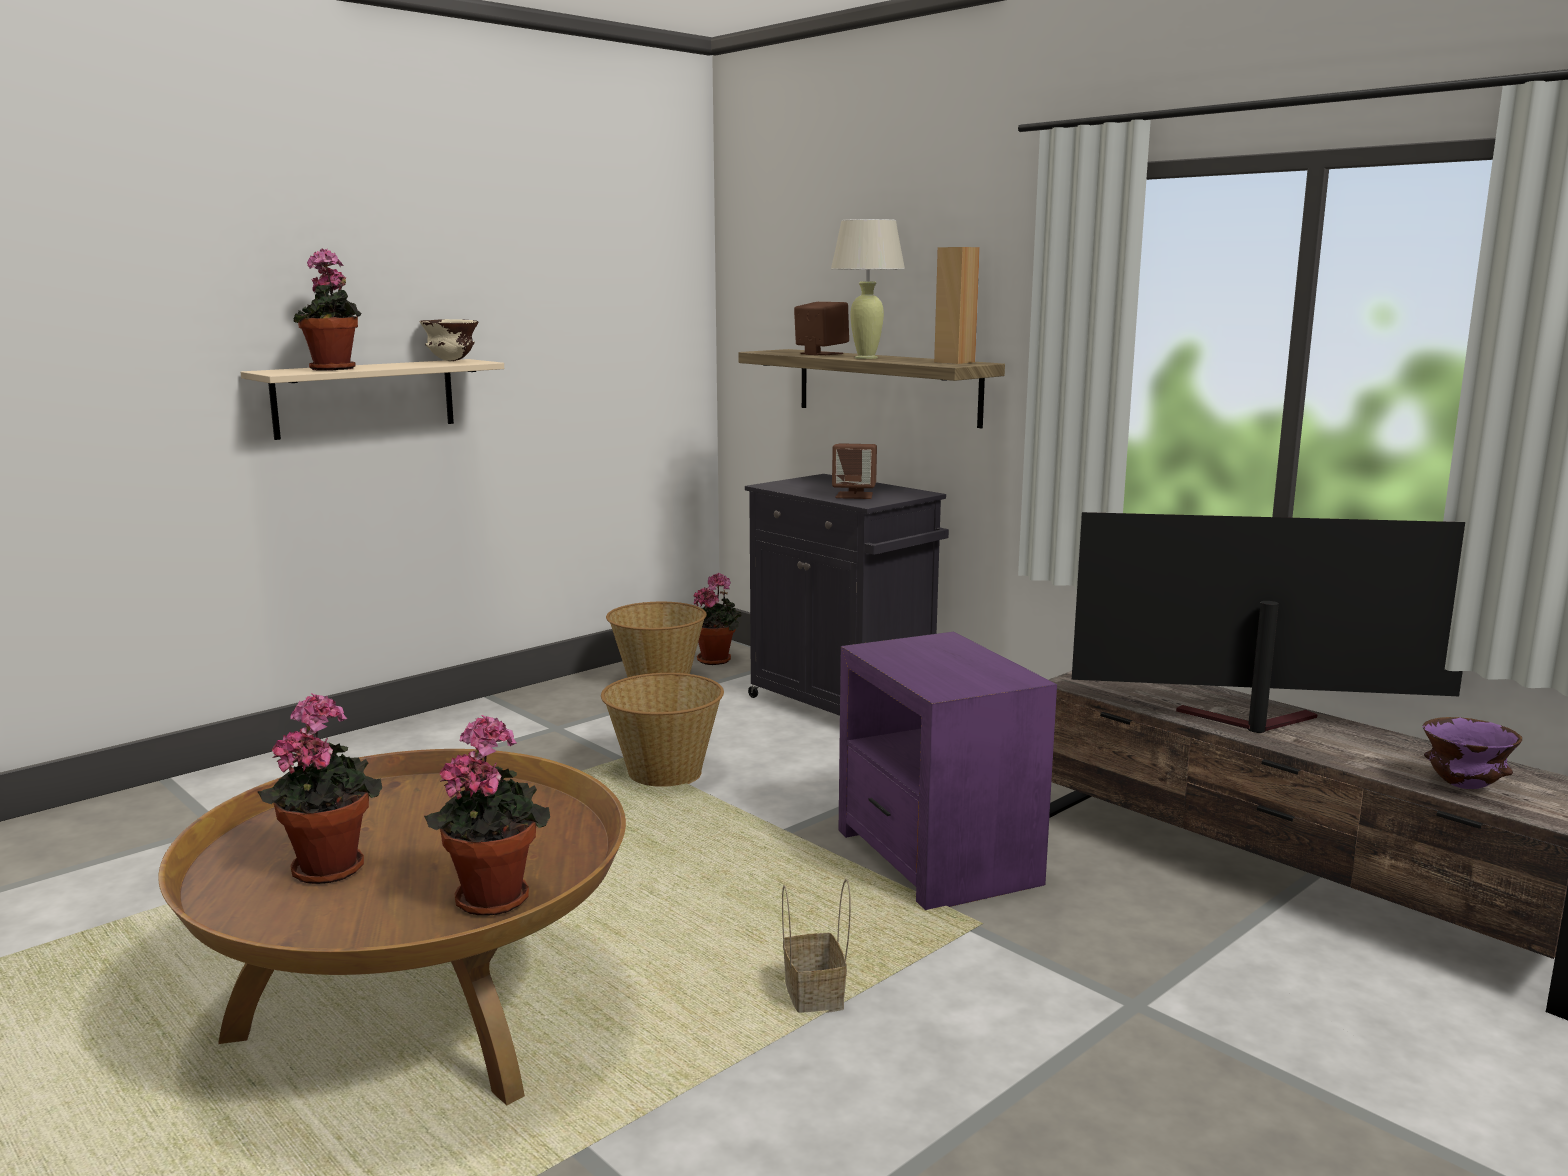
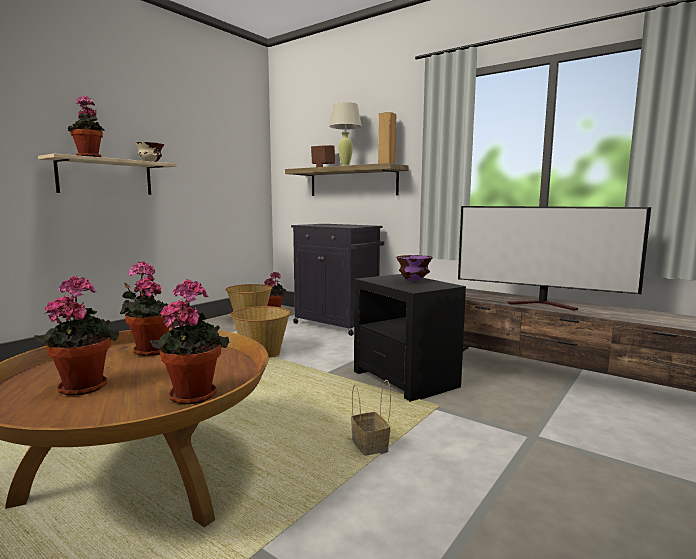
camera: 10 degrees left, 5 degrees down
(435, 795) = (149, 350): none -> potted plant
(855, 495) = (343, 226): brown speaker -> none
(936, 857) = (405, 379): purple side table -> black side table
(1246, 722) = (544, 305): television -> television turned 150 degrees counterclockwise
(1462, 786) = (657, 320): purple bowl -> purple bowl (413, 281)

